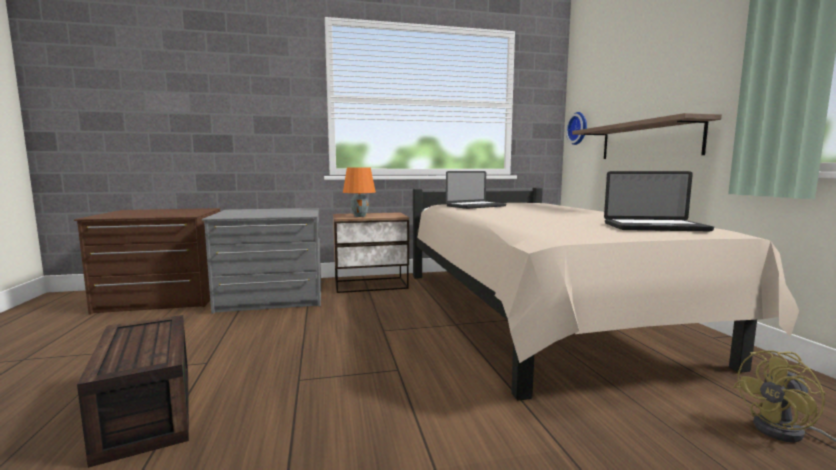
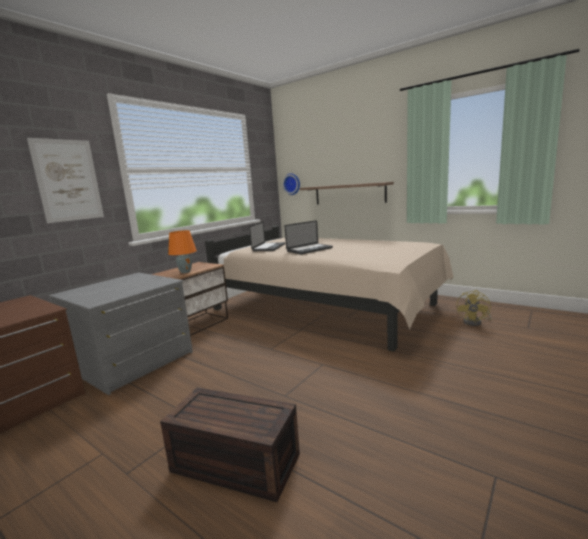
camera: 40 degrees left, 5 degrees up
(271, 105) = (68, 180): none -> picture
(655, 227) = (404, 246): laptop -> laptop (309, 249)

